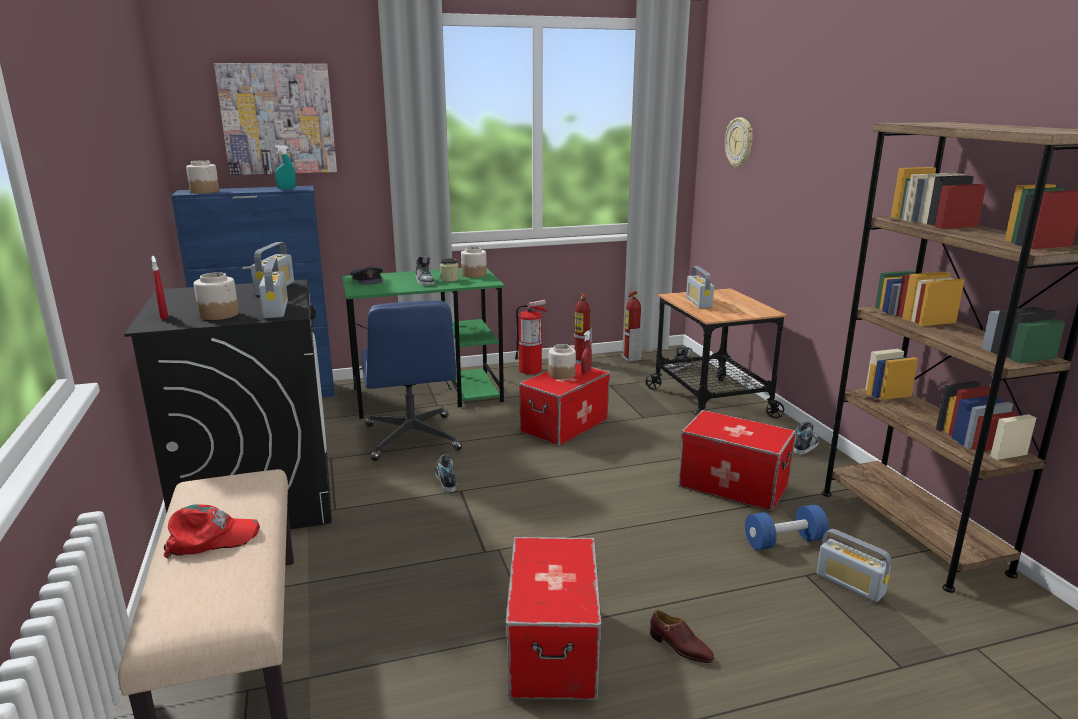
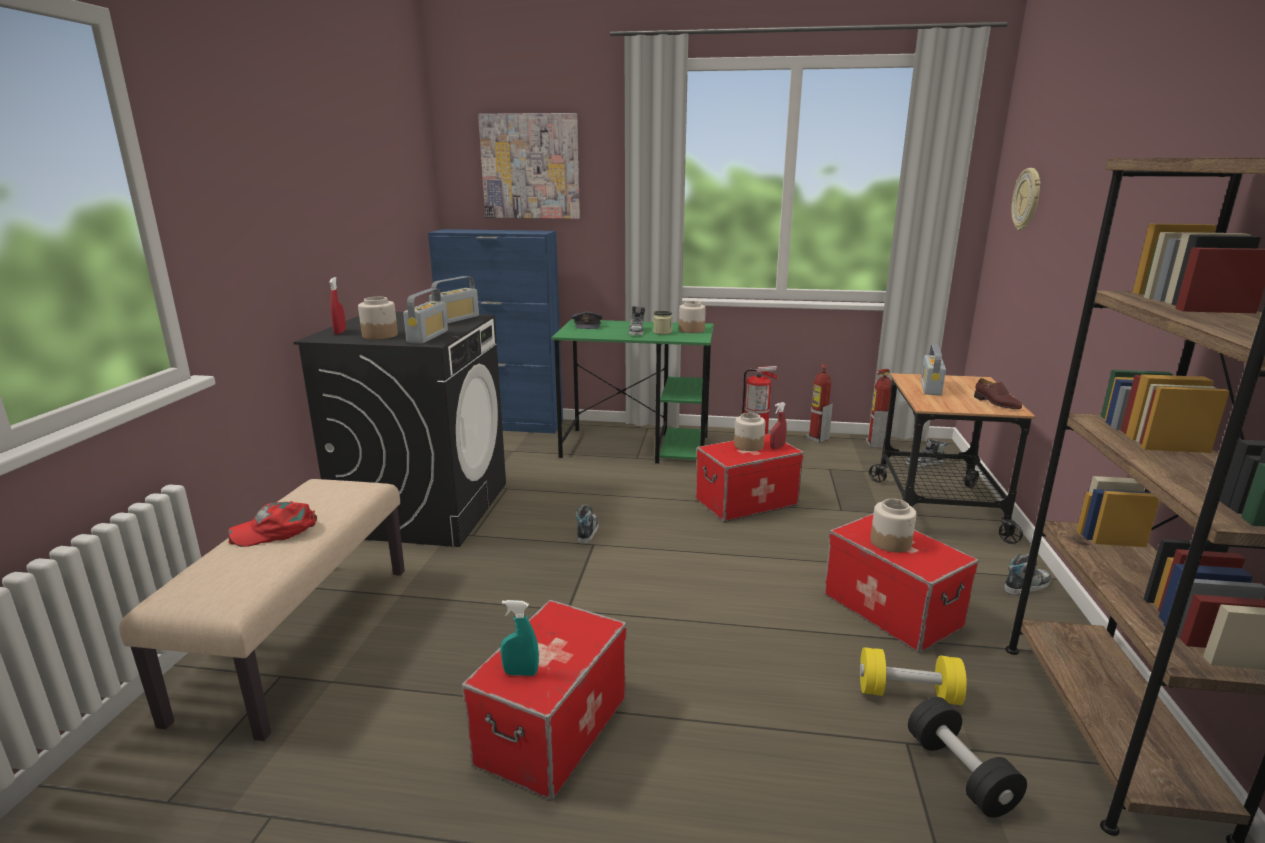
camera: 25 degrees right, 0 degrees up
(205, 191) = (458, 231): jar -> jar (890, 542)
(211, 538) = (276, 530): red cap -> red cap turned 150 degrees clockwise
(286, 189) = (526, 232): turquoise spray bottle -> turquoise spray bottle (520, 673)
(412, 438) = (590, 485): blue office chair -> none
(680, 647) = (684, 776): brown shoe -> brown shoe (996, 403)
(784, 542) = (908, 693): blue dumbbell -> yellow dumbbell
(850, 584) = (959, 773): radio -> black dumbbell

